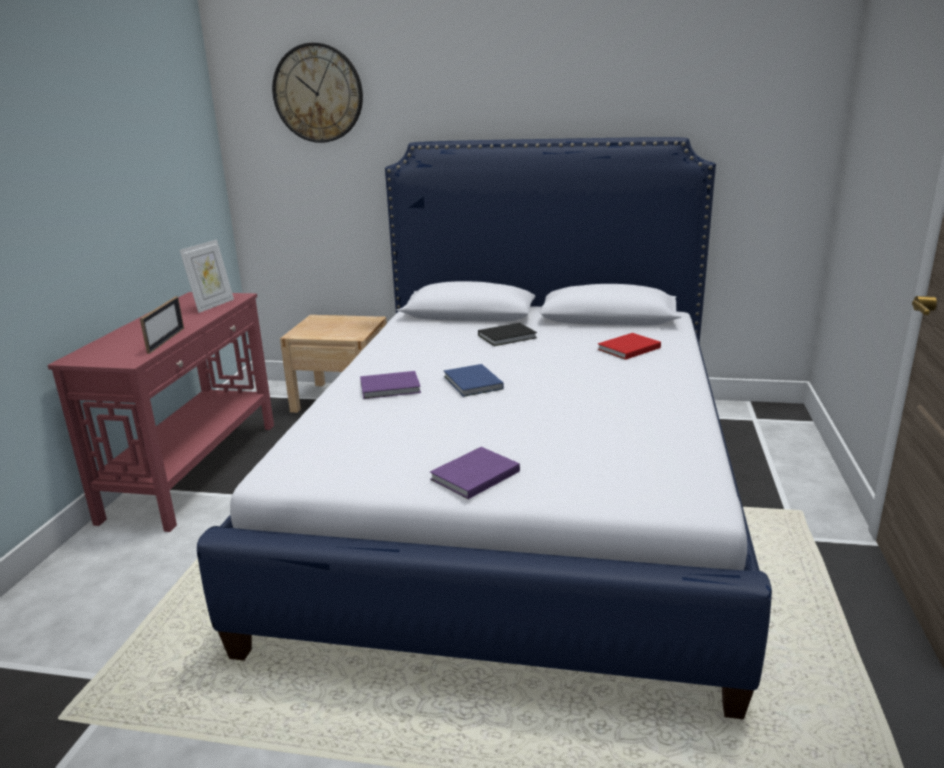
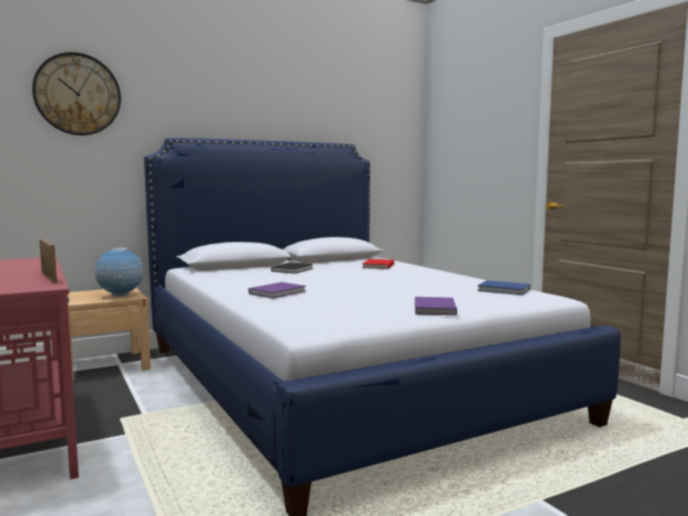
camera: 40 degrees left, 15 degrees down
(212, 305) = (31, 263): picture frame -> none
(346, 332) = (120, 296): none -> globe
(472, 383) = (329, 284): blue book -> blue book (504, 290)

